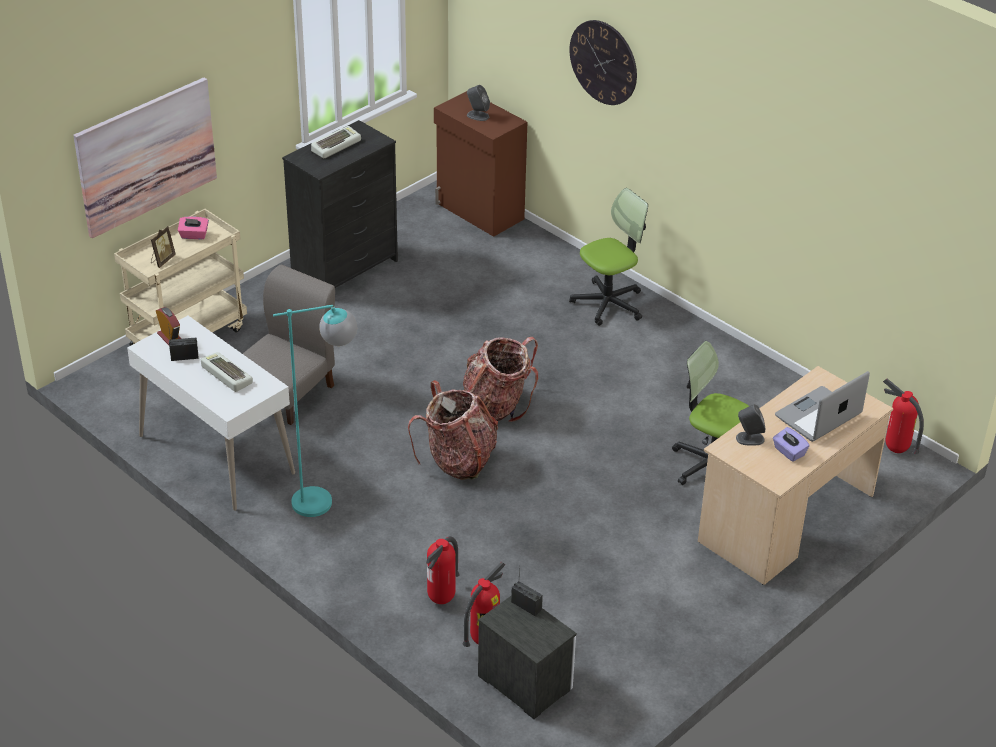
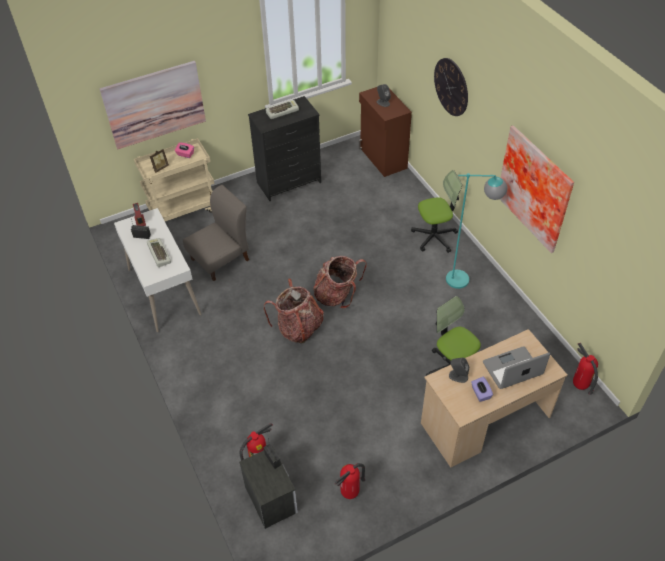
camera: 20 degrees right, 10 degrees up
(326, 500) = (211, 337): turquoise floor lamp -> turquoise floor lamp (466, 279)
(442, 600) = (247, 425): fire extinguisher -> fire extinguisher (350, 494)
(774, 172) = (536, 188): none -> picture

